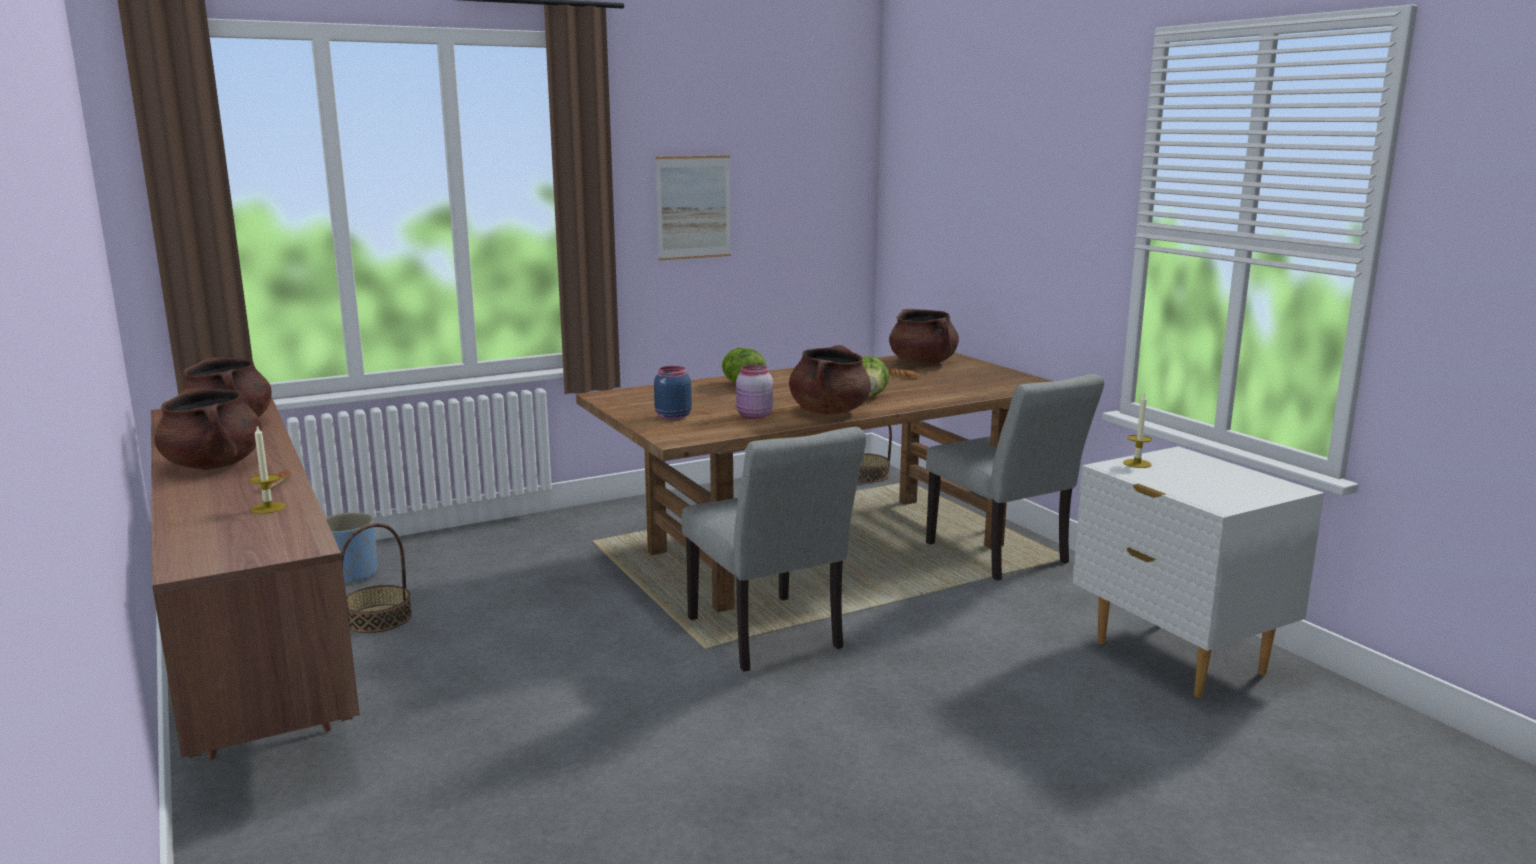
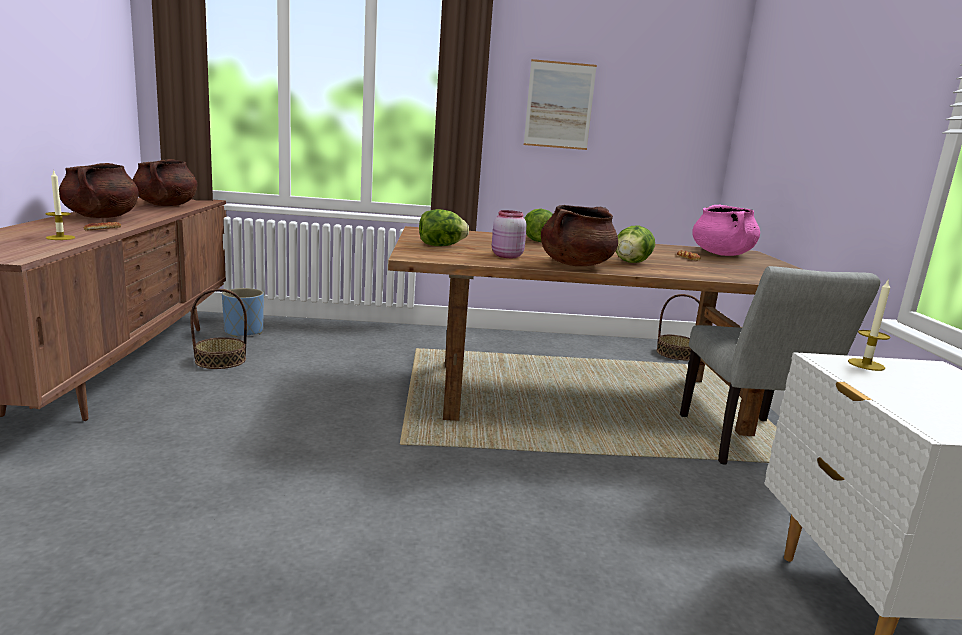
camera: 25 degrees right, 0 degrees up
(672, 417) = (441, 246): blue jar -> lettuce
(770, 638) = (461, 452): grey chair -> none
(923, 363) = (722, 254): brown cooking pot -> pink cooking pot

